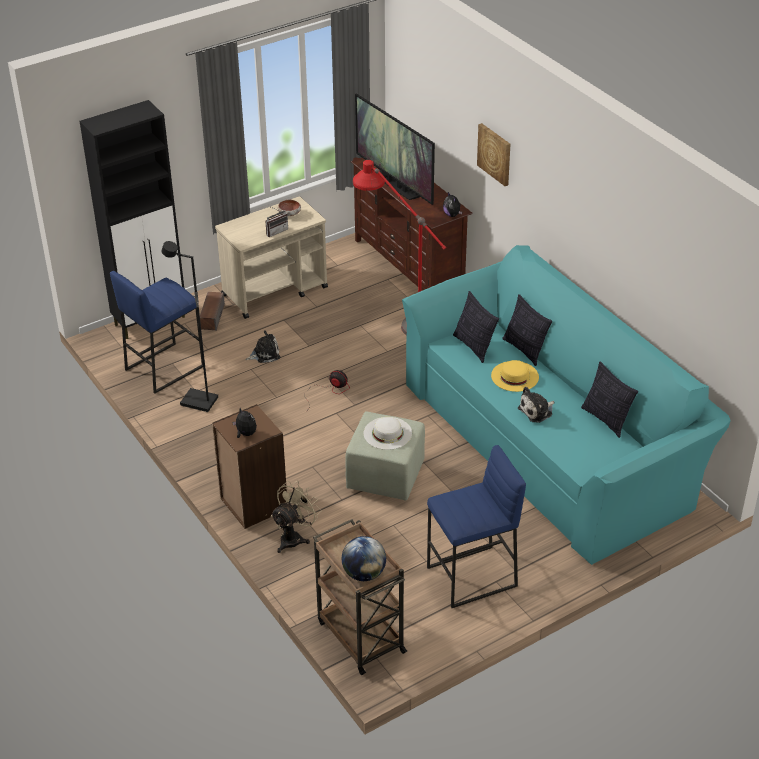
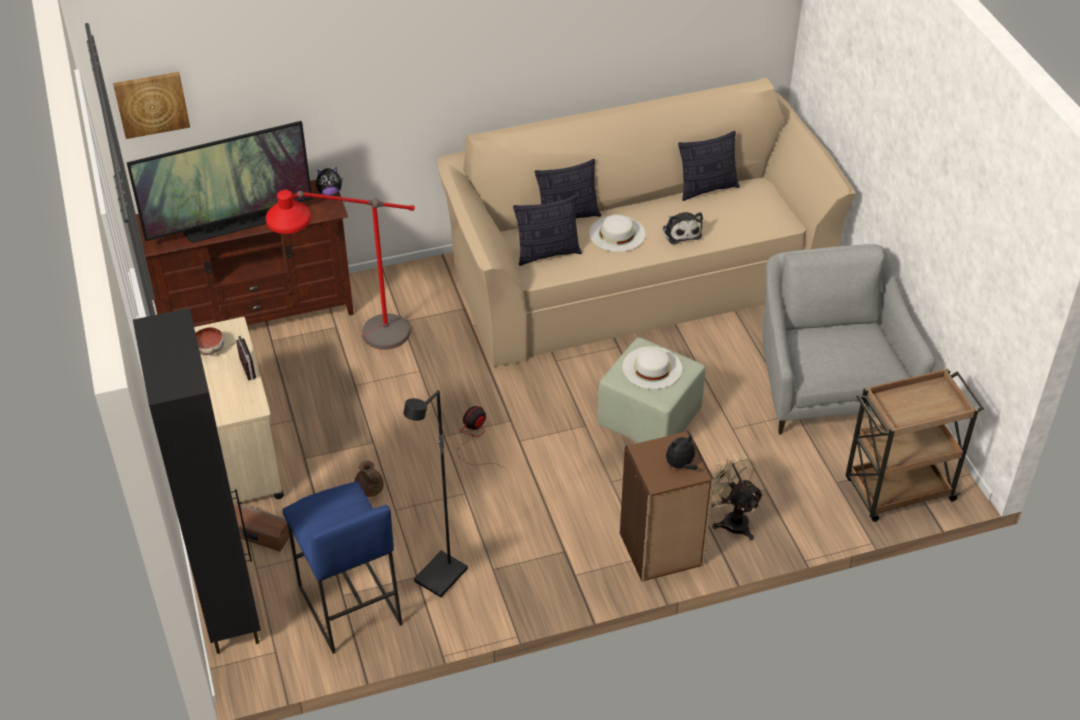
camera: 75 degrees left, 5 degrees up
(264, 354) = (369, 490): plush toy -> brown teapot
(364, 574) = (941, 403): globe -> none
(472, 577) = (828, 382): blue stool -> grey armchair
(495, 154) = (361, 78): picture -> picture (151, 104)
(514, 376) = (617, 233): yellow hat -> white hat
(552, 441) = (636, 273): turquoise sofa -> beige sofa

